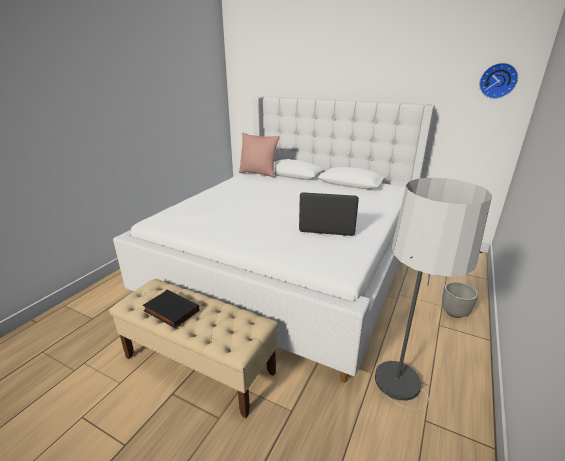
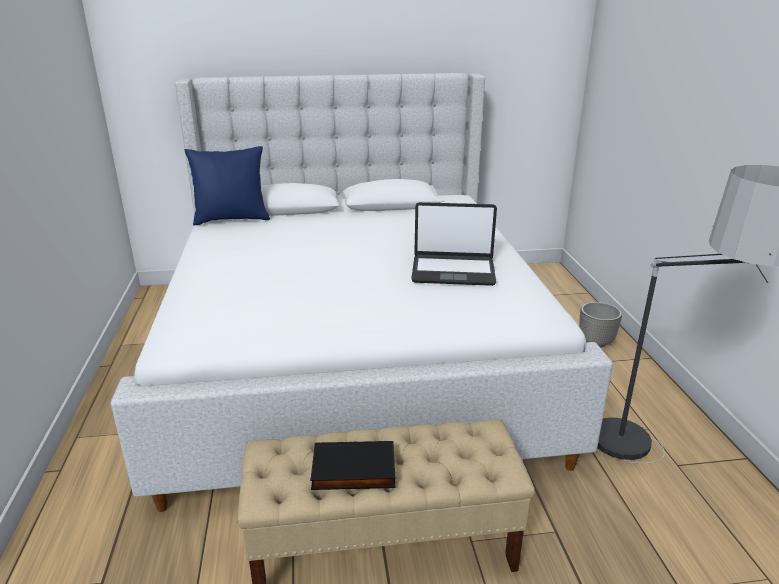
camera: 35 degrees left, 0 degrees up
(258, 173) = (232, 219): pink pillow -> blue pillow
(327, 226) = (453, 271): laptop -> laptop turned 150 degrees counterclockwise
(498, 80) = (546, 36): wall clock -> none

